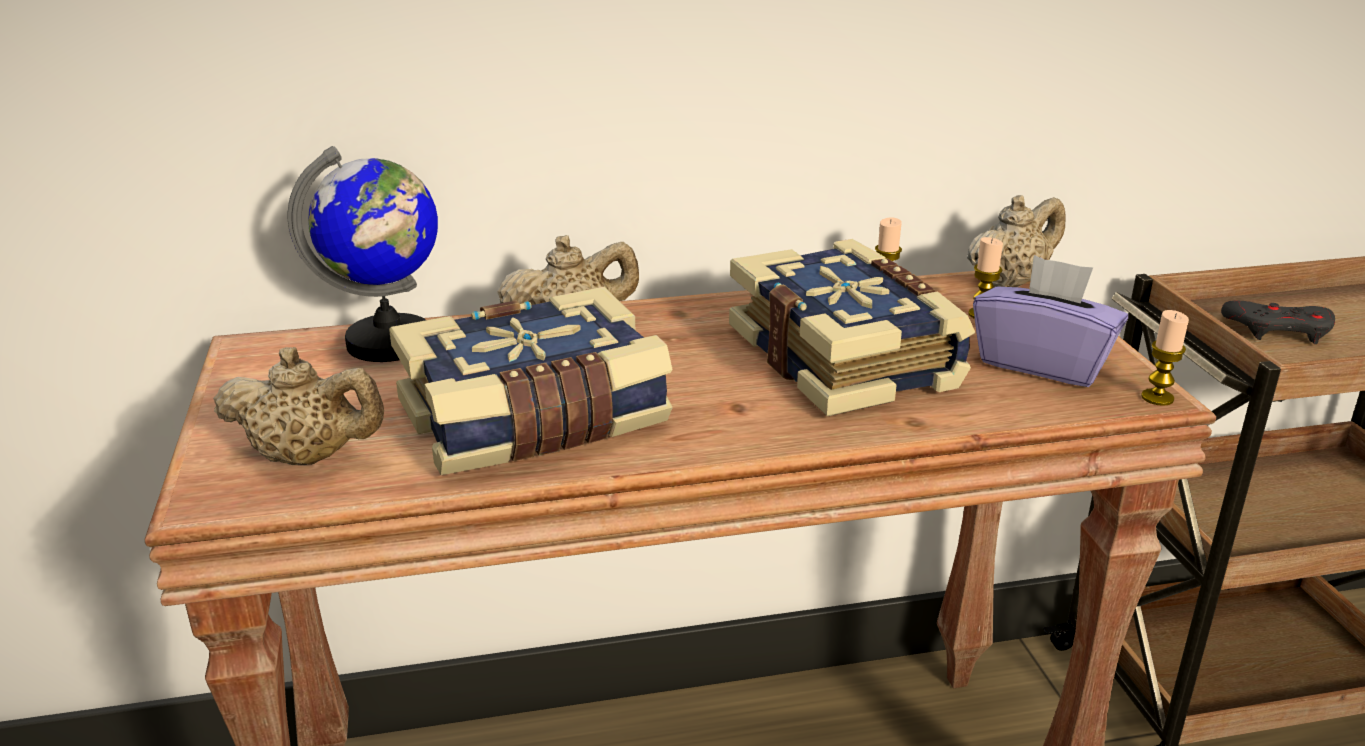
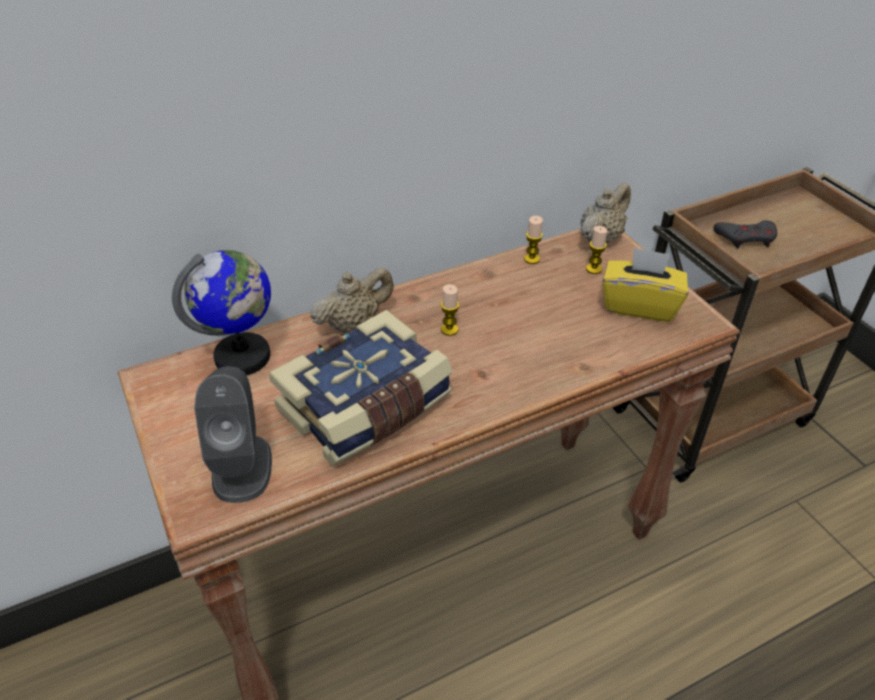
camera: 15 degrees left, 15 degrees up
(309, 458) = (242, 467): beige teapot -> grey speaker
(846, 358) = (529, 320): book -> none
(1042, 363) = (639, 305): purple tissue box -> yellow tissue box
(1157, 398) = (707, 323): candle -> candle (449, 329)

